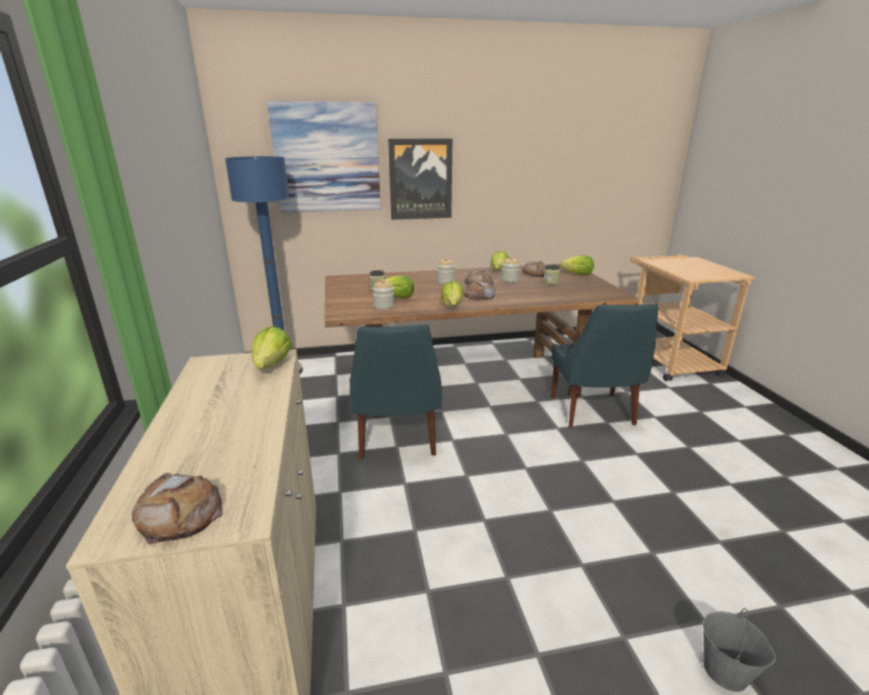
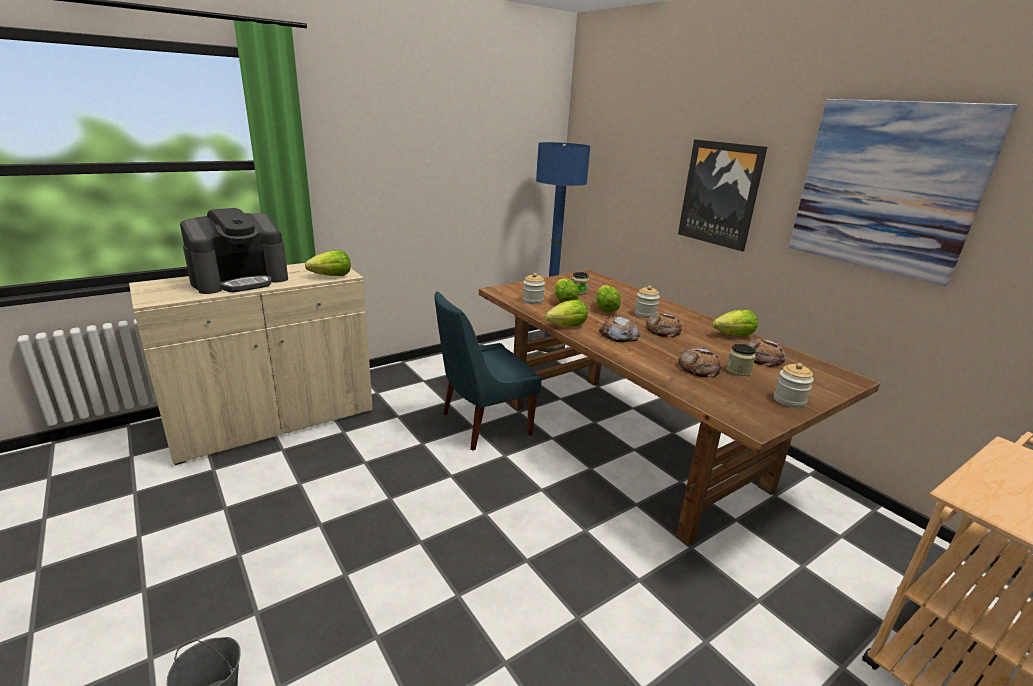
camera: 65 degrees right, 0 degrees up
(180, 514) = (159, 290): bread -> bread (698, 368)
(212, 430) = (240, 280): none -> coffee machine
(327, 158) = (639, 154): picture -> picture (886, 187)
(509, 280) = (704, 345): jar -> jar (789, 400)
(577, 274) = (812, 388): lettuce -> lettuce (605, 309)
(593, 412) = (653, 562): blue chair -> none

